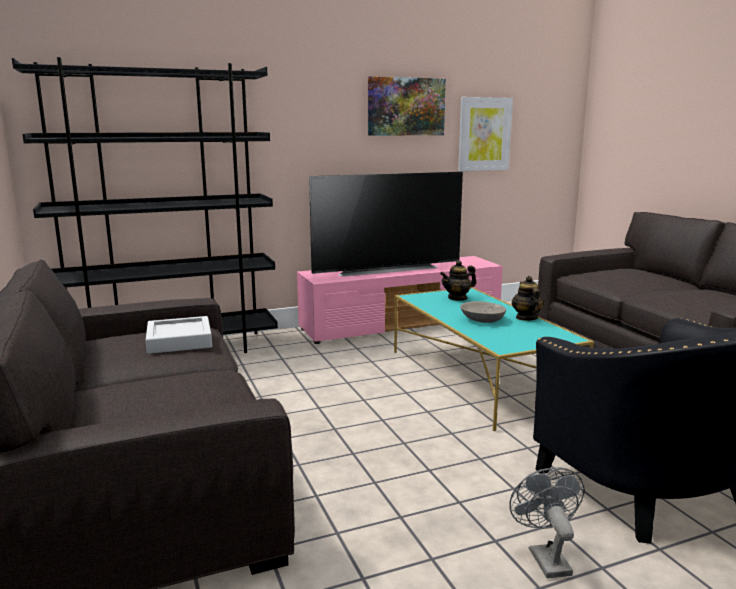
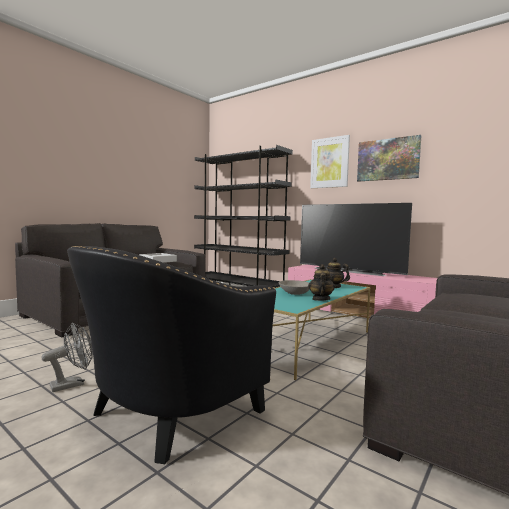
camera: 60 degrees right, 10 degrees down
(484, 134) = (463, 175): picture -> picture (329, 162)
(526, 318) = (320, 299): teapot -> teapot turned 45 degrees counterclockwise

